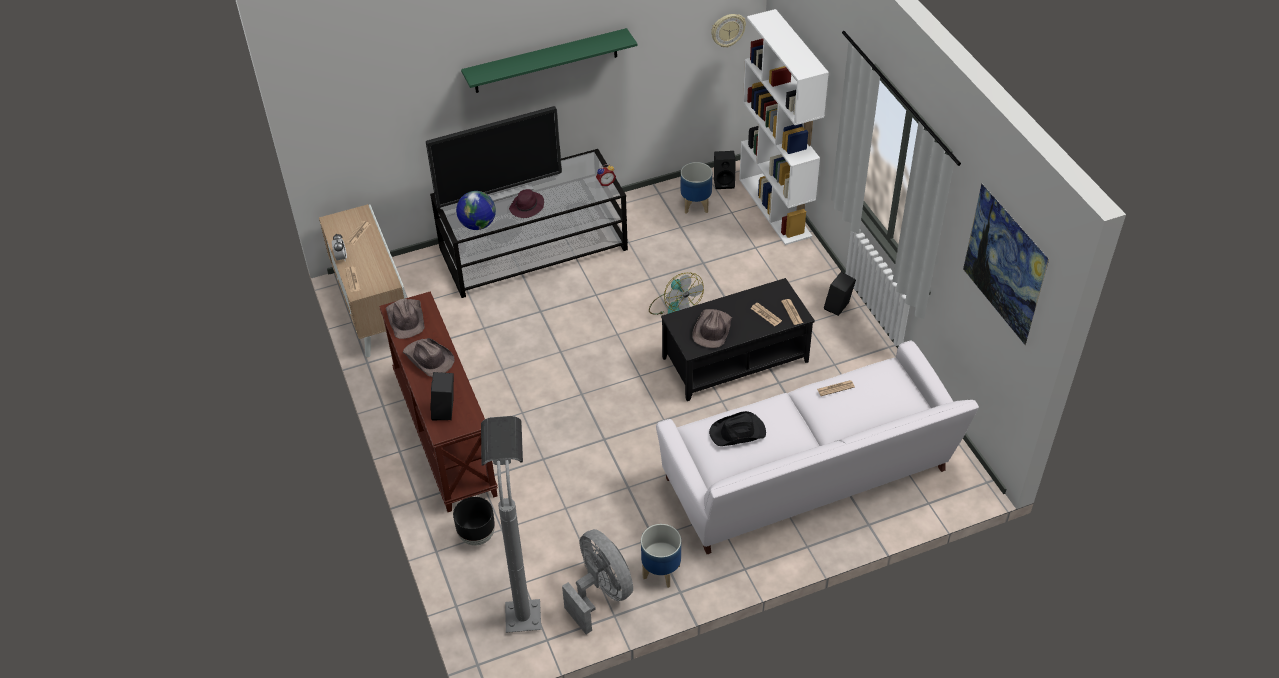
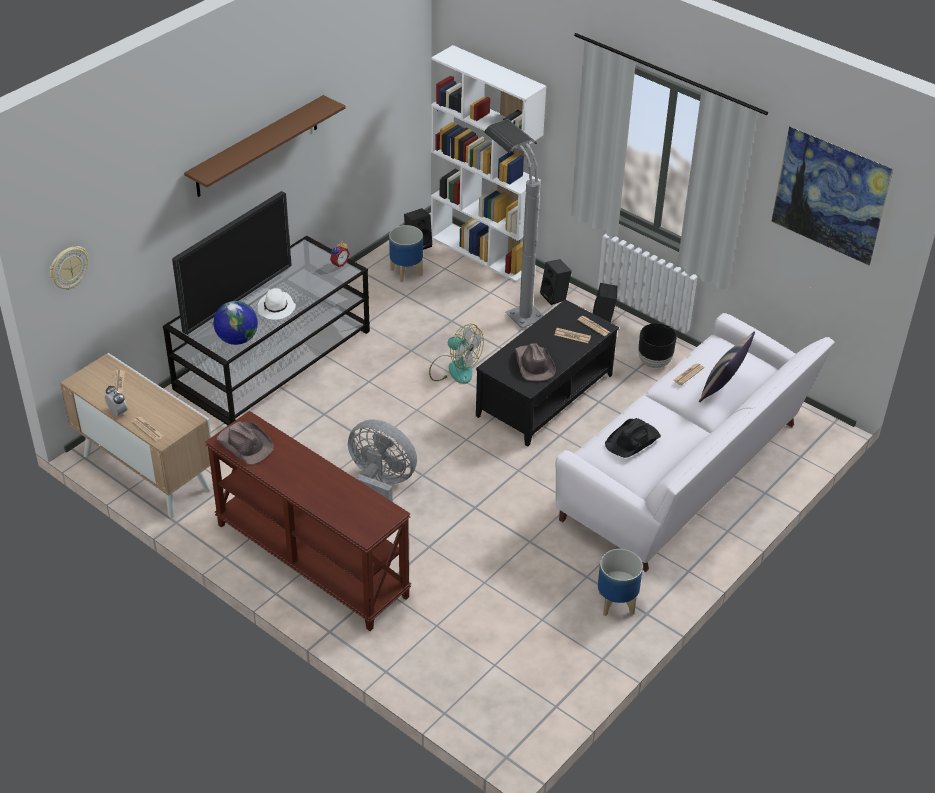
camera: 30 degrees left, 5 degrees down
(429, 359) = (299, 473): brown hat -> none
(445, 411) = (355, 514): black speaker -> black speaker (555, 296)
(476, 535) = (415, 641): black planter -> black planter (654, 362)
(521, 596) = (502, 678): grey floor lamp -> grey floor lamp (512, 306)
(527, 207) = (276, 308): purple hat -> white hat
(546, 61) = (257, 146): green shelf -> brown shelf
(600, 593) = (575, 644): grey fan -> grey fan (380, 485)
(727, 30) = (403, 80): wall clock -> wall clock (68, 268)
(857, 413) = (722, 388): none -> pillow

